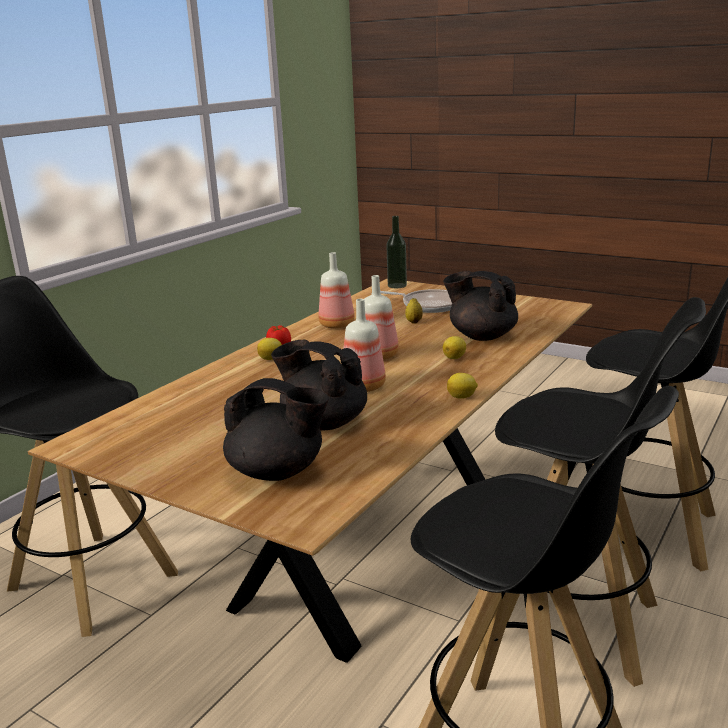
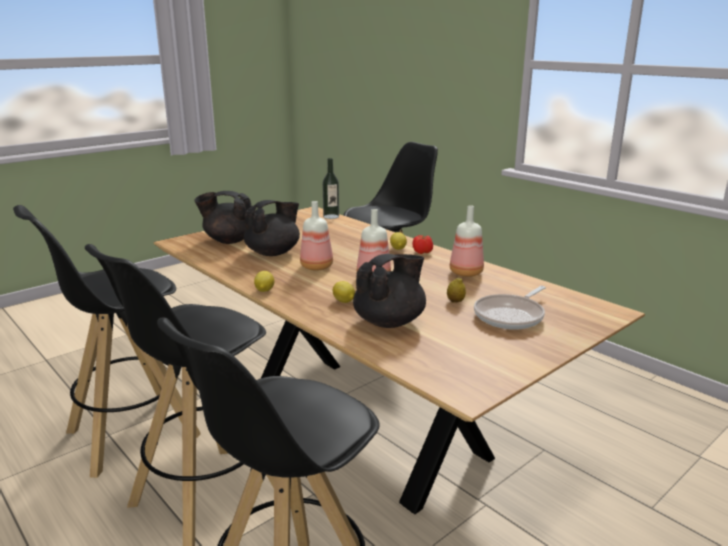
camera: 105 degrees right, 0 degrees up
(277, 472) = (229, 240): black teapot -> black teapot turned 60 degrees clockwise
(397, 285) = (604, 313): bottle -> bottle (331, 216)

